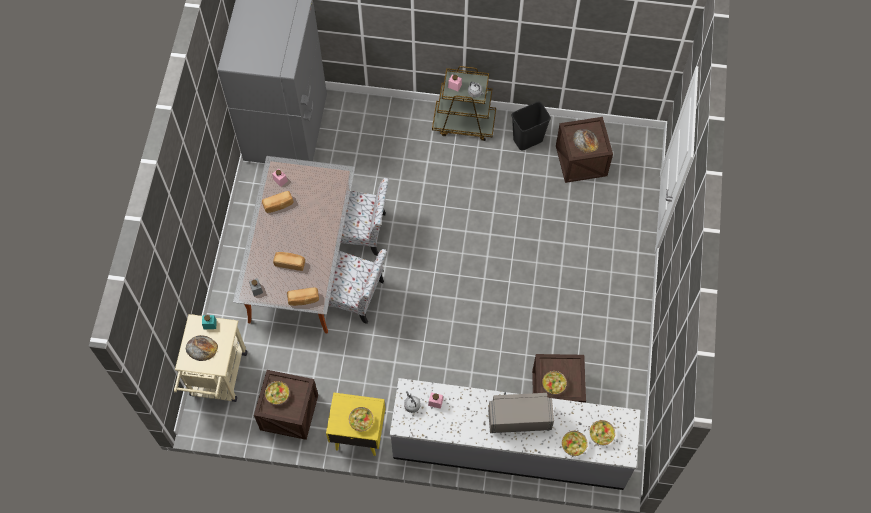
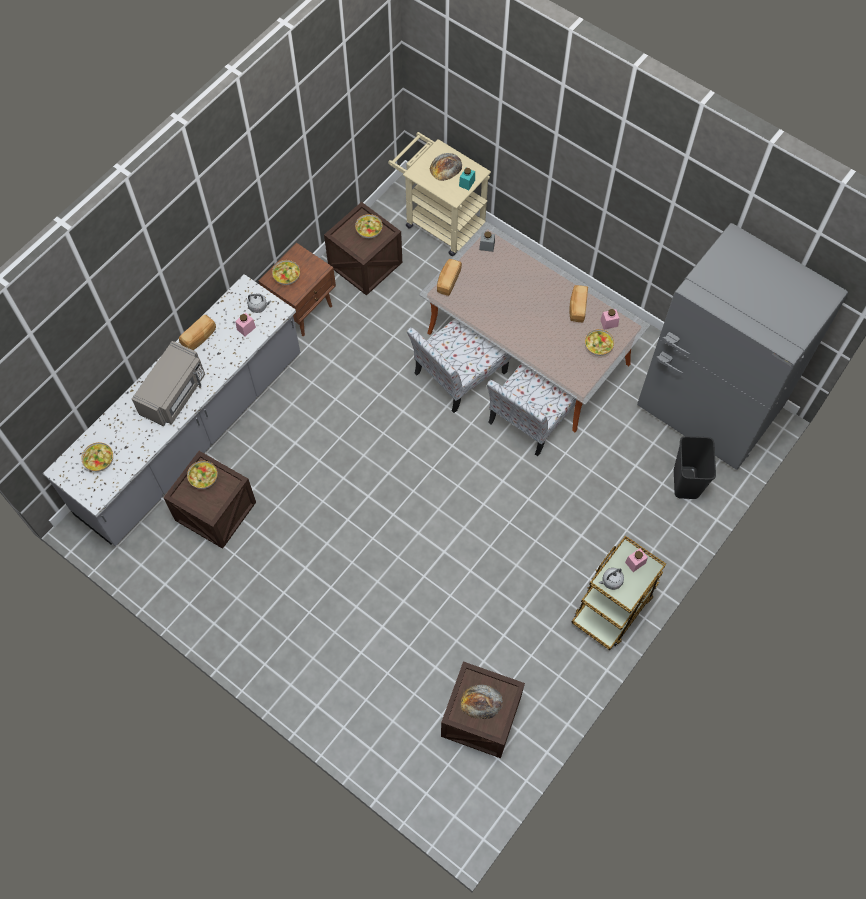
camera: 120 degrees right, 0 degrees up
(290, 263) = (498, 287): bread -> bread (199, 337)
(357, 434) = (303, 309): yellow nightstand -> brown nightstand
(527, 139) = (548, 670): black trash can -> black trash can (686, 483)
(573, 445) = (109, 428): bowl -> bowl (598, 346)

